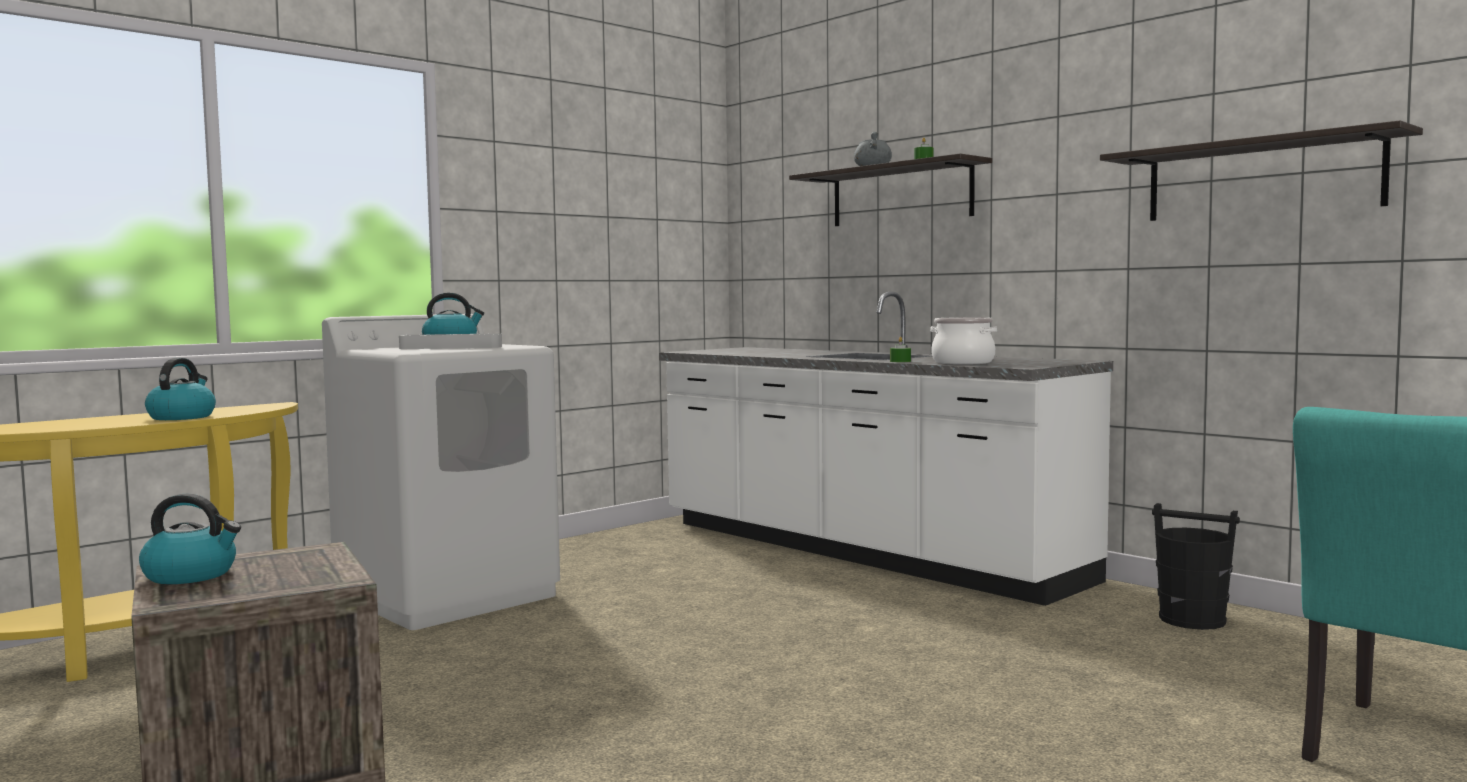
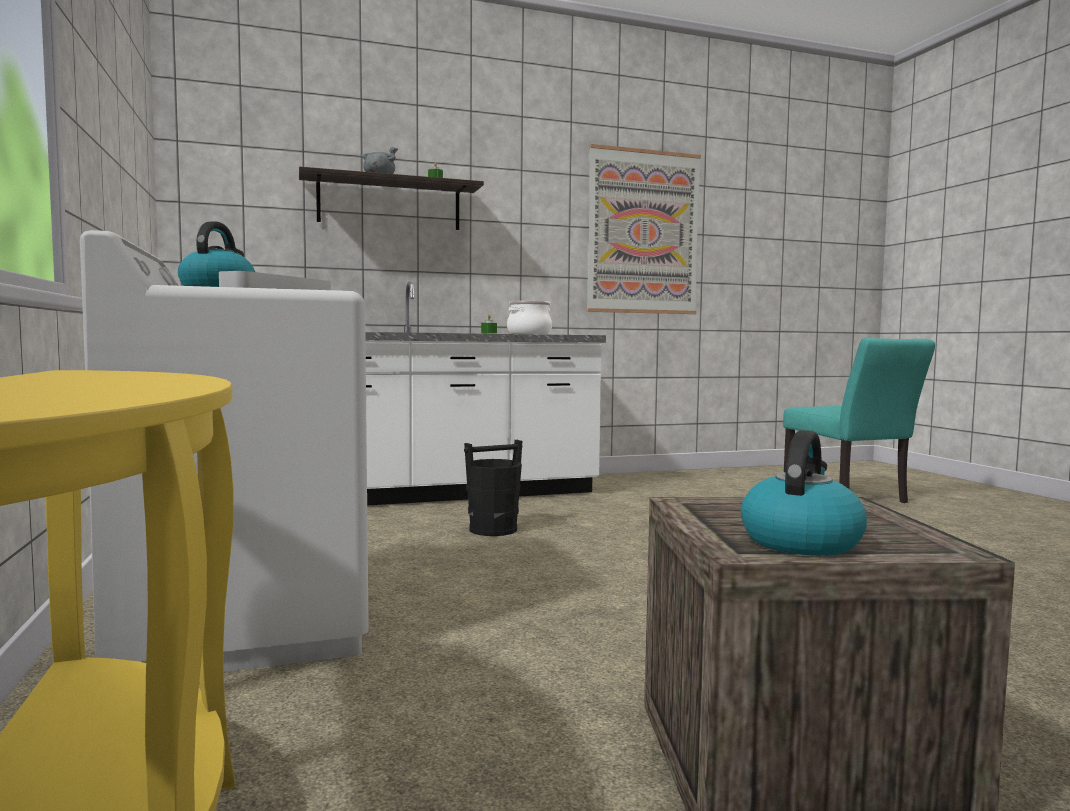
camera: 65 degrees left, 0 degrees up
(182, 417) = (152, 380): kettle -> none
(1191, 619) = (647, 481): black bucket -> black bucket (492, 529)
(1261, 179) = (643, 232): shelf -> picture

